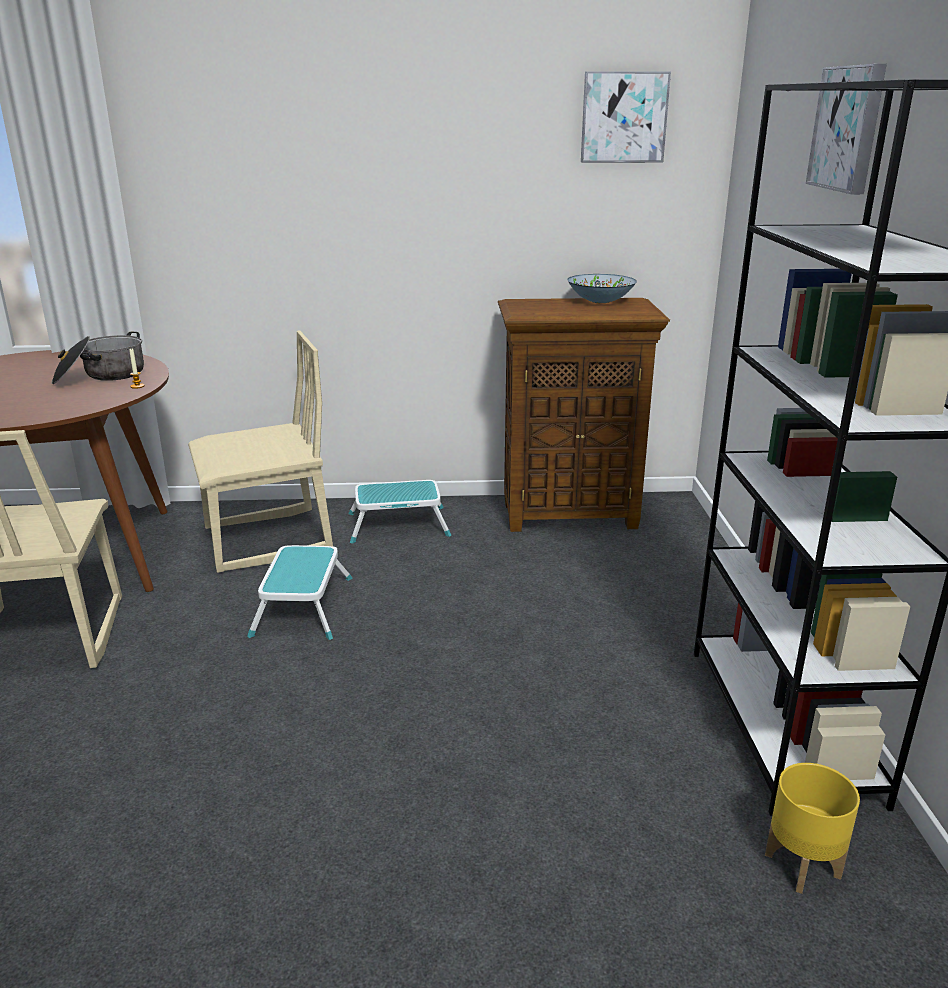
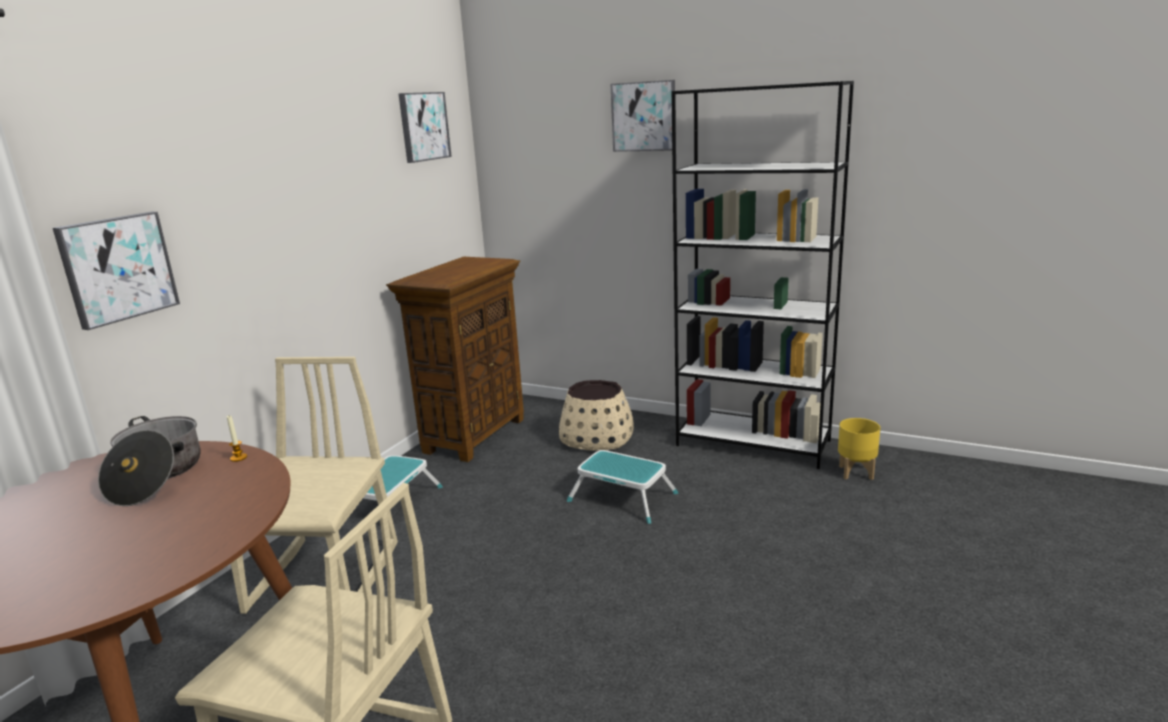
camera: 60 degrees left, 5 degrees down
(196, 214) = (117, 268): none -> picture
(302, 606) = (467, 578): turquoise step ladder -> turquoise step ladder (622, 497)
(600, 301) = (454, 264): bowl -> none
(648, 589) = (597, 438): none -> beige planter

